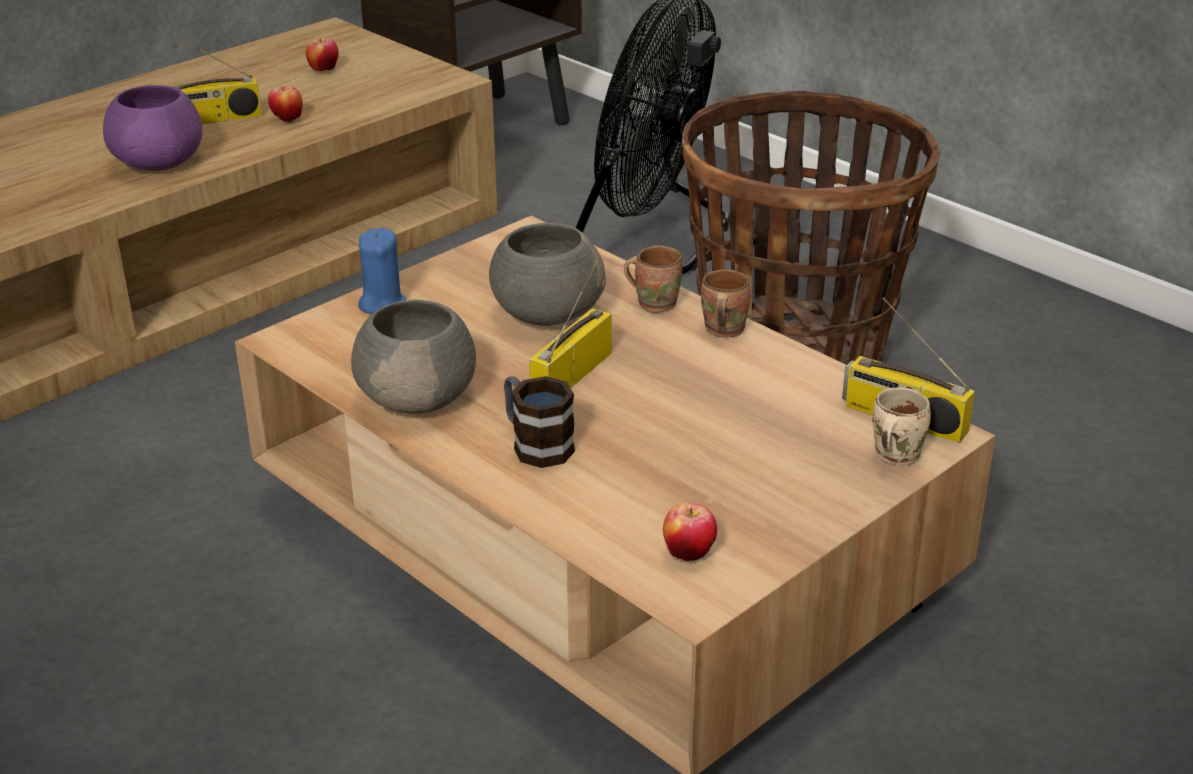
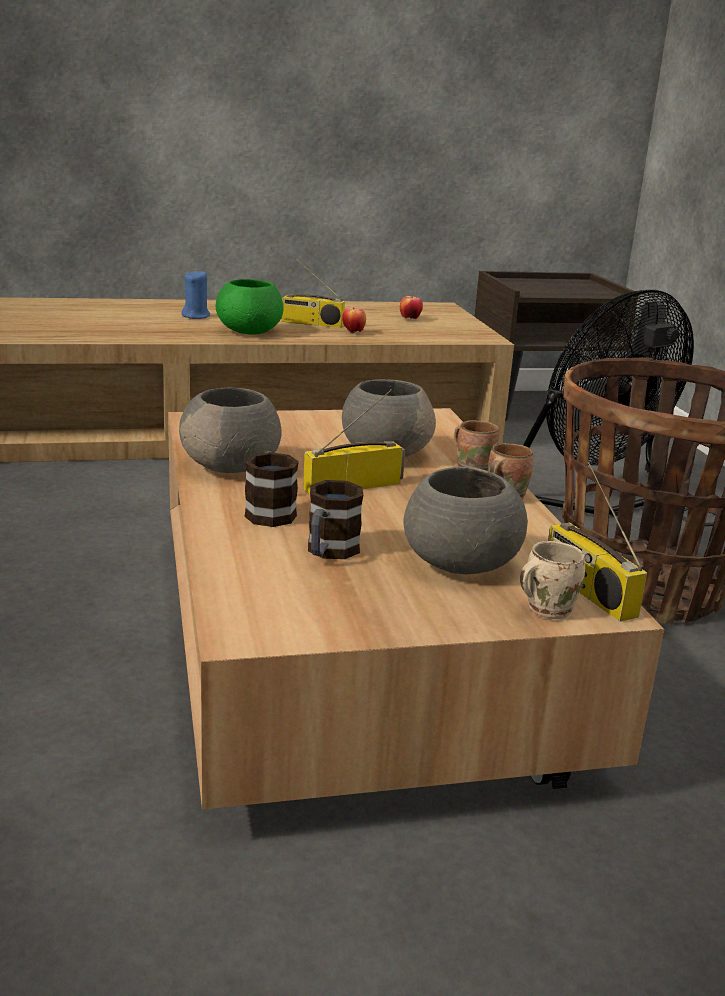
camera: 30 degrees right, 10 degrees down
(160, 162) = (250, 332): purple bowl -> green bowl
(382, 303) = (283, 420): blue candle -> blue candle (196, 316)
(652, 472) = (329, 552): none -> mug
(689, 553) = (282, 606): apple -> none
(774, 434) = (458, 563): none -> grey bowl

